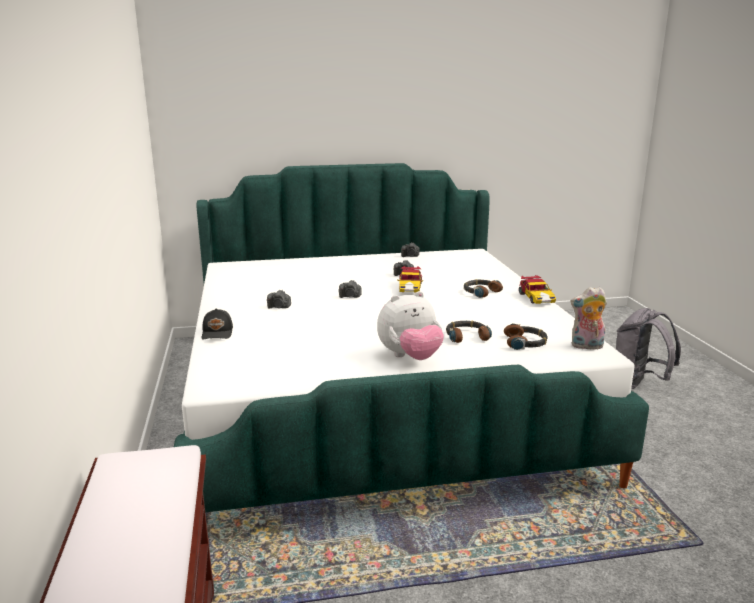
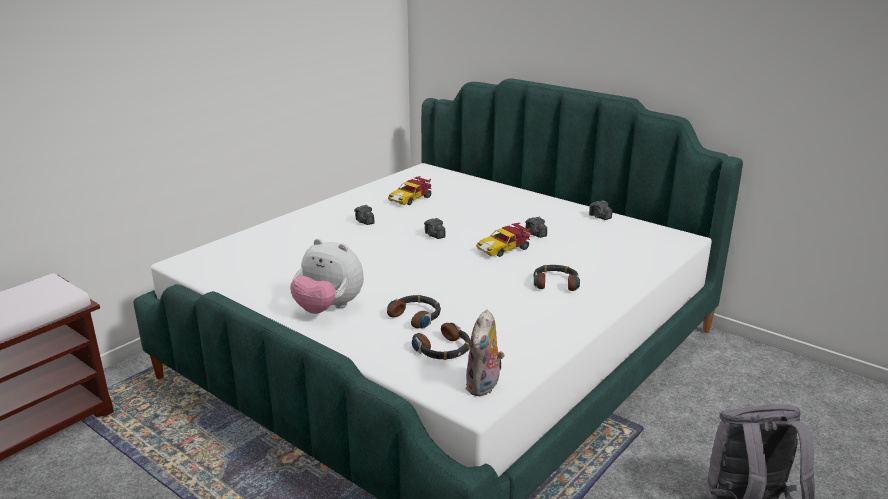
camera: 50 degrees right, 5 degrees up
(218, 333) = (280, 225): black cap -> none
(536, 298) = (591, 316): toy car -> toy car (411, 199)
(586, 346) = (484, 386): plush toy -> plush toy turned 120 degrees counterclockwise

